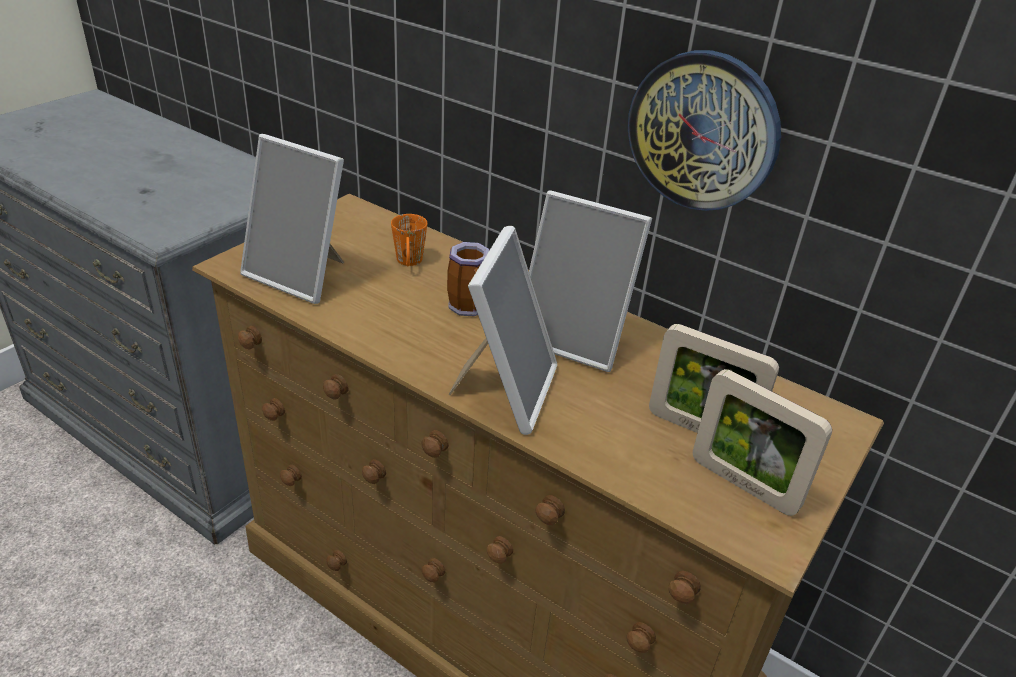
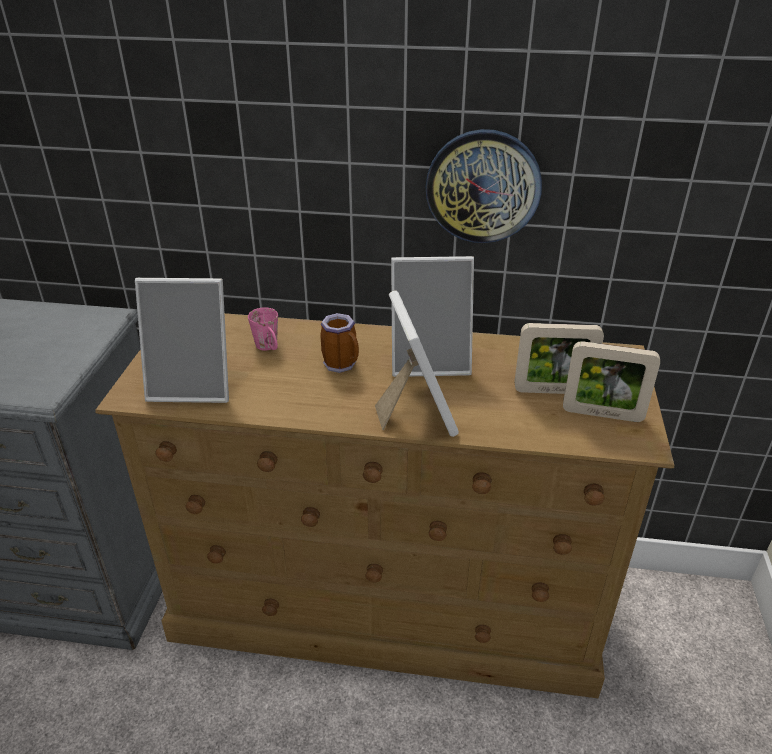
camera: 25 degrees left, 0 degrees up
(409, 264) = (269, 348): orange mug -> pink mug

